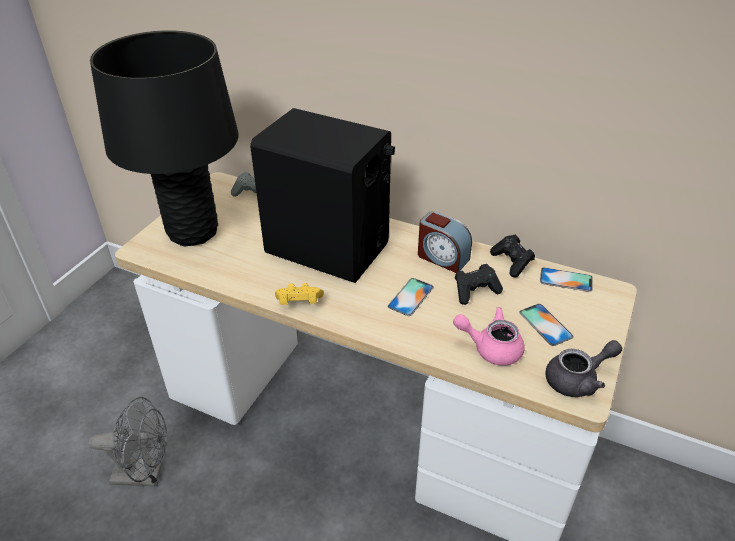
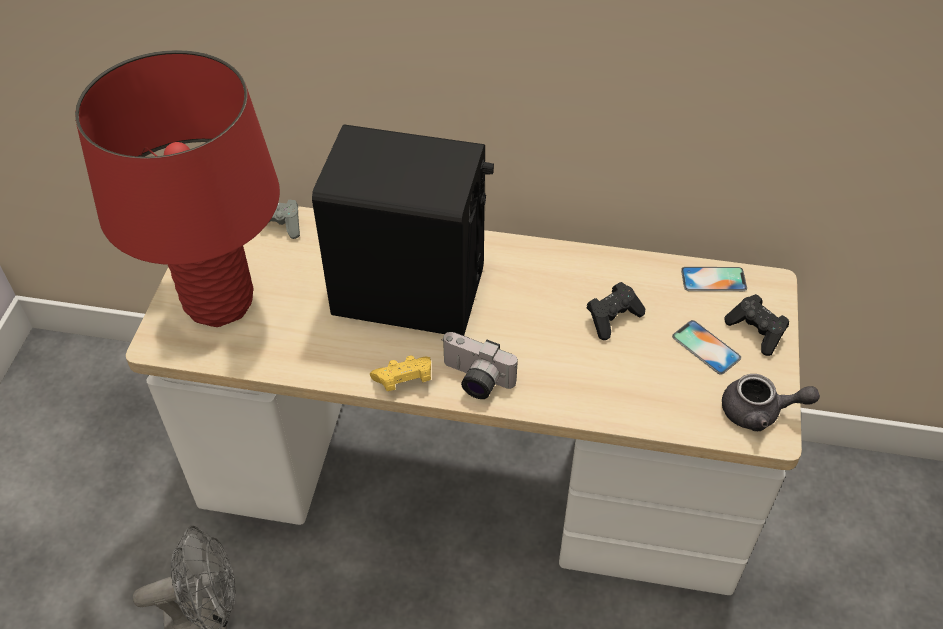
camera: 15 degrees left, 10 degrees up
(193, 232) = (219, 303): black table lamp -> red table lamp
(352, 313) = (474, 380): none -> camera
(410, 297) = (538, 342): phone -> none
(442, 258) = (558, 277): alarm clock -> none
(490, 348) = (653, 392): pink teapot -> none
(512, 262) = (644, 267): black game controller -> black game controller (756, 332)
(578, 380) = (759, 412): grey teapot -> grey teapot turned 45 degrees clockwise

